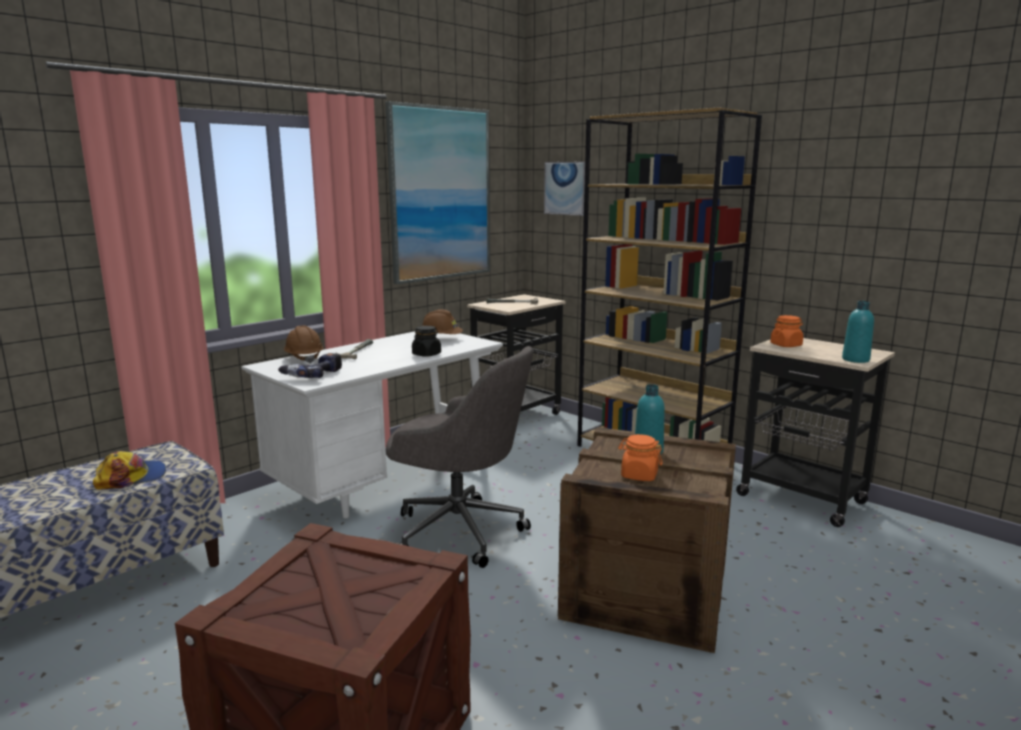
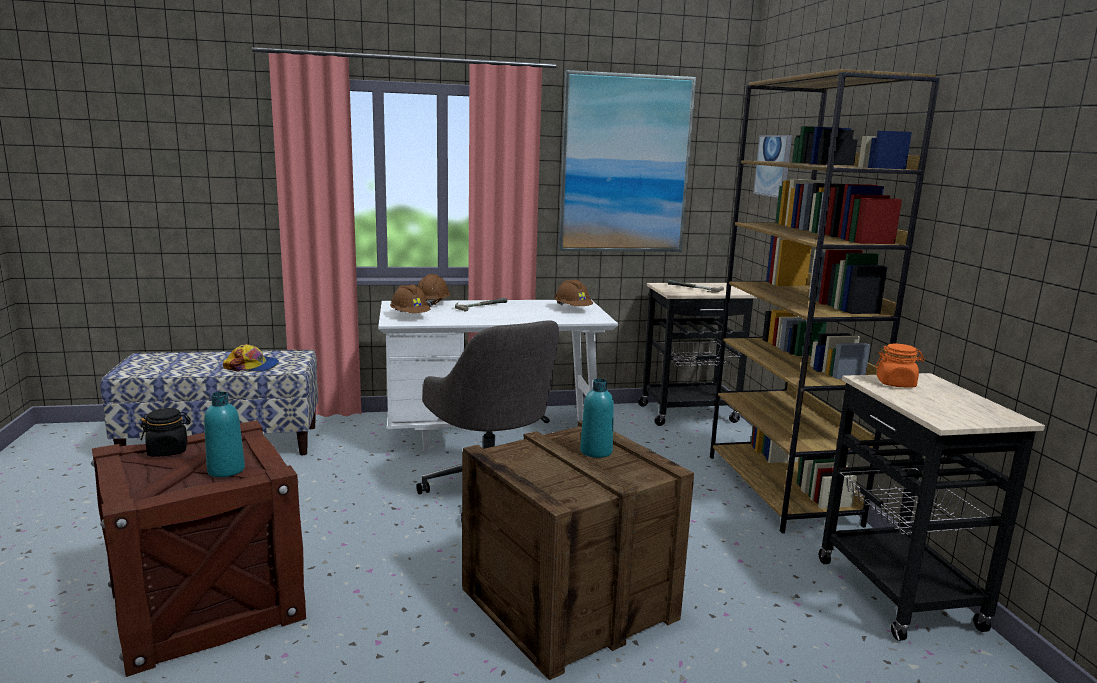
camera: 35 degrees right, 0 degrees up
(313, 374) = (410, 316): power drill -> brown hard hat
(426, 354) = (528, 319): black jar -> black jar (168, 451)
(639, 475) = (539, 467): orange jar -> none
(855, 359) = (948, 418): turquoise bottle -> turquoise bottle (226, 470)

